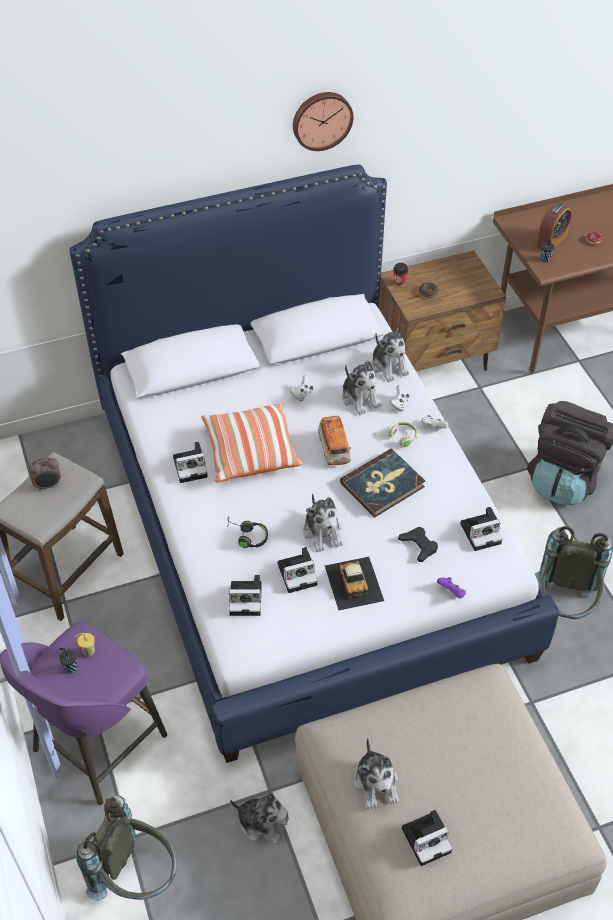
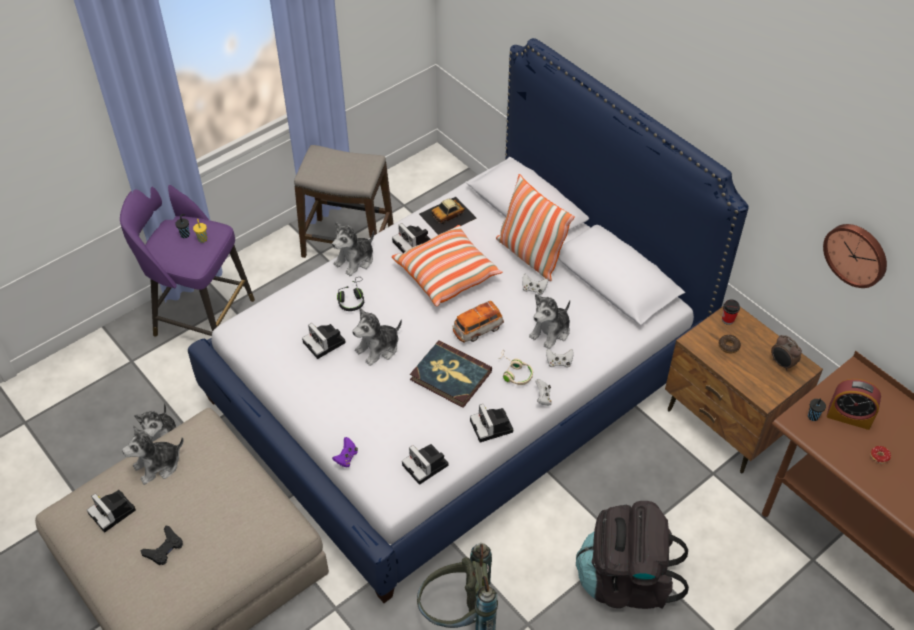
camera: 70 degrees right, 0 degrees up
(48, 485) = (348, 165): alarm clock -> alarm clock (782, 364)
(136, 877) = (102, 376): grey backpack -> none
(247, 599) = (287, 318): camera -> camera (492, 427)
(257, 384) = (530, 255): none -> pillow
(321, 119) = (721, 105): wall clock -> wall clock (857, 254)
(354, 582) = (331, 384): toy car -> toy car (448, 216)
(389, 366) = (606, 342): plush toy -> plush toy (355, 260)
(419, 546) = (390, 420): black game controller -> black game controller (164, 548)

